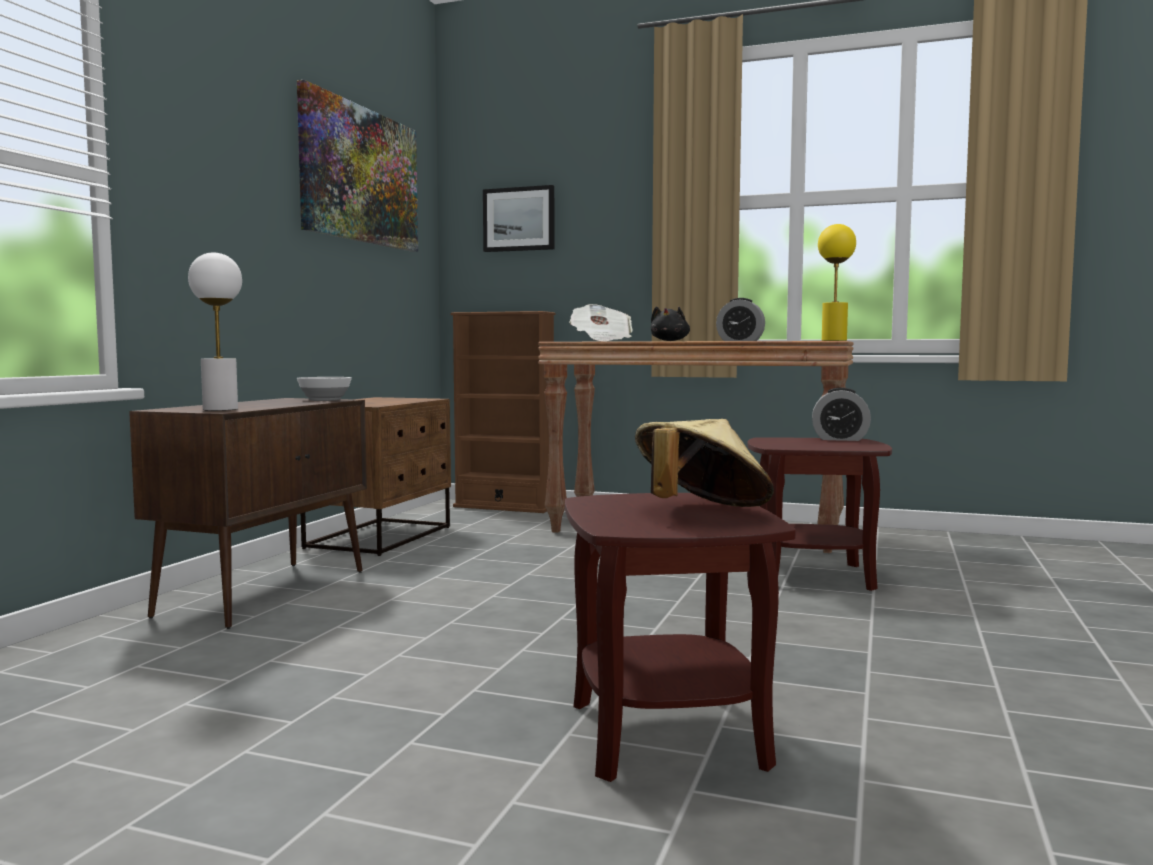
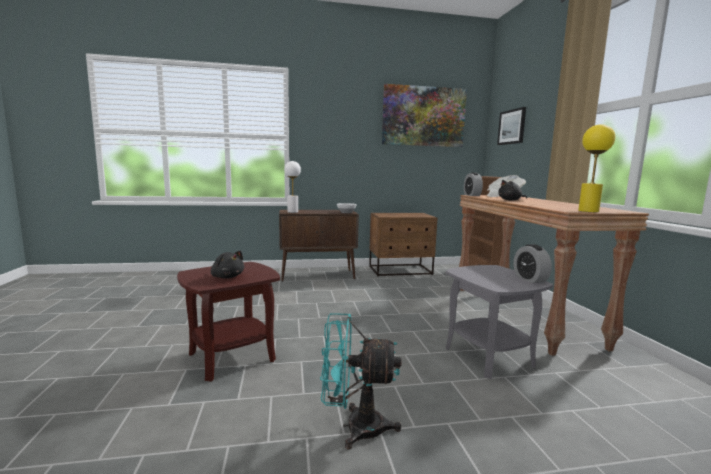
camera: 60 degrees right, 5 degrees up
(700, 513) = (227, 277): beige hat -> black plush toy
(740, 341) = (569, 204): alarm clock -> alarm clock (472, 195)
(813, 575) = (489, 356): brown side table -> grey side table
(981, 677) = (354, 427): none -> turquoise fan

